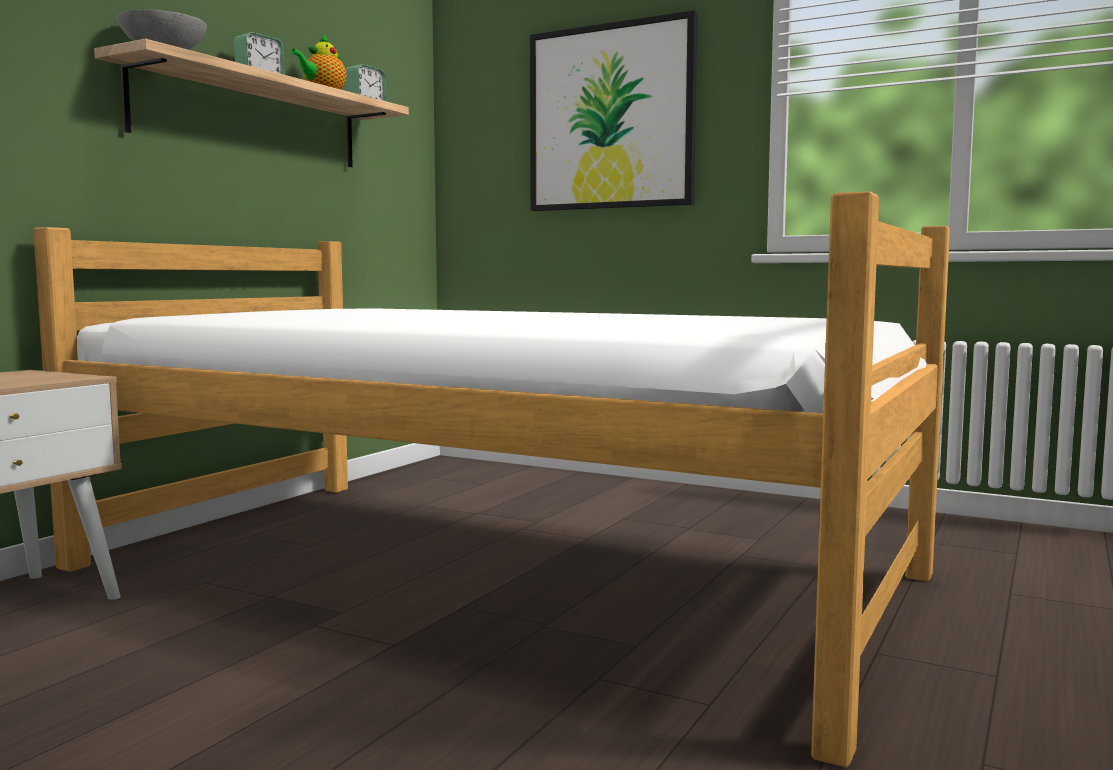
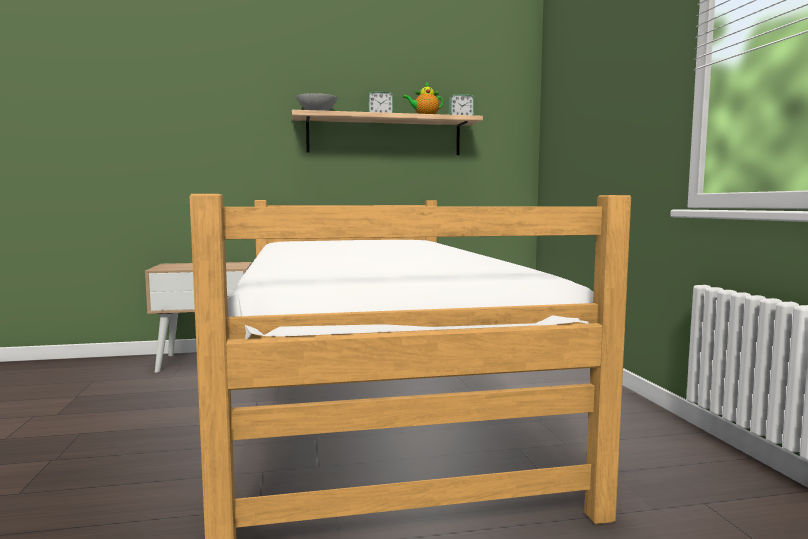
camera: 50 degrees right, 0 degrees up
(611, 117) = (609, 103): picture -> none

